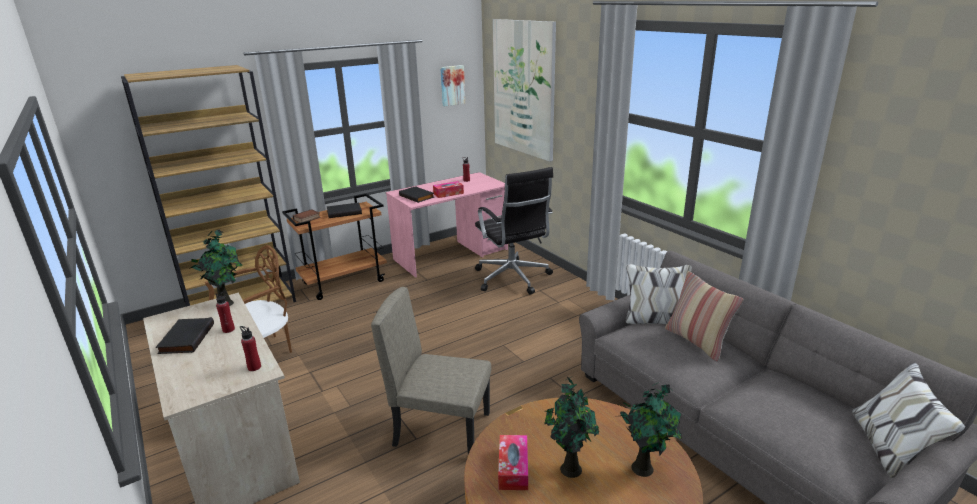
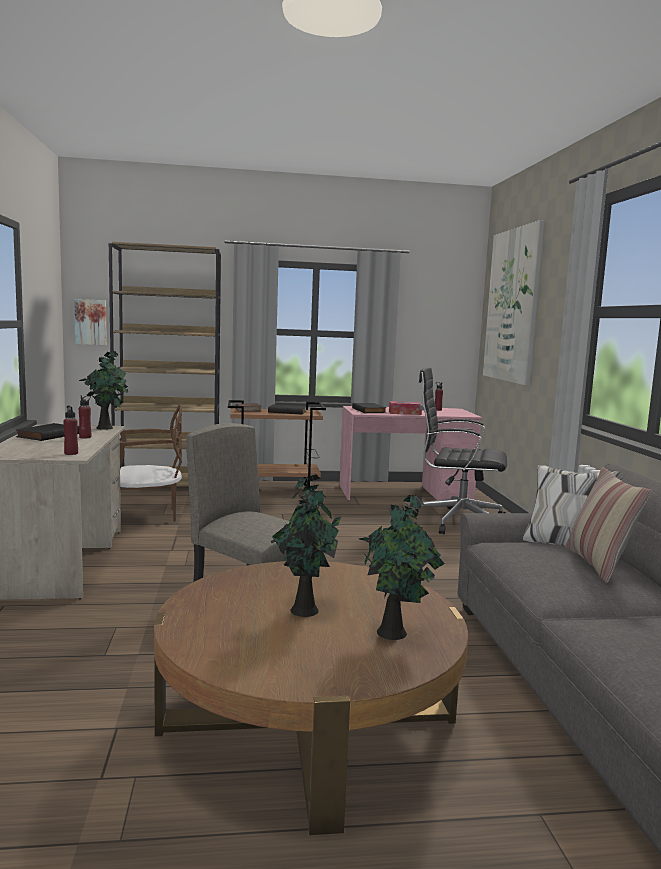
camera: 25 degrees right, 15 degrees down
(452, 85) = (442, 306): picture -> picture (91, 322)
(513, 278) = (456, 521): black office chair -> black office chair turned 105 degrees clockwise
(513, 468) = (243, 593): tissue box -> none

